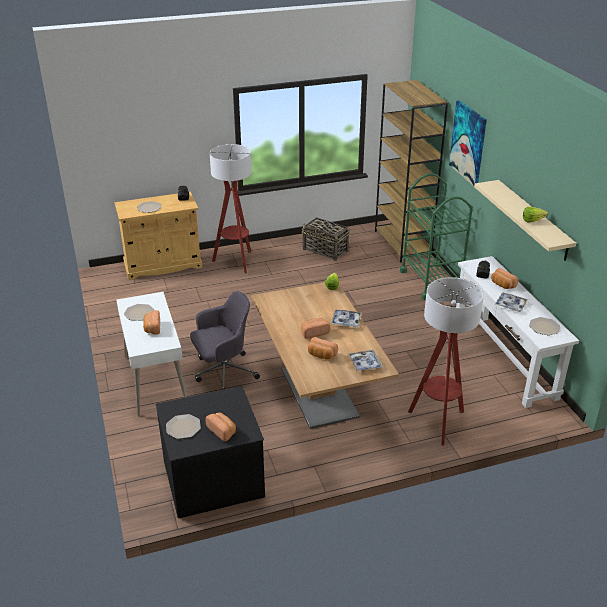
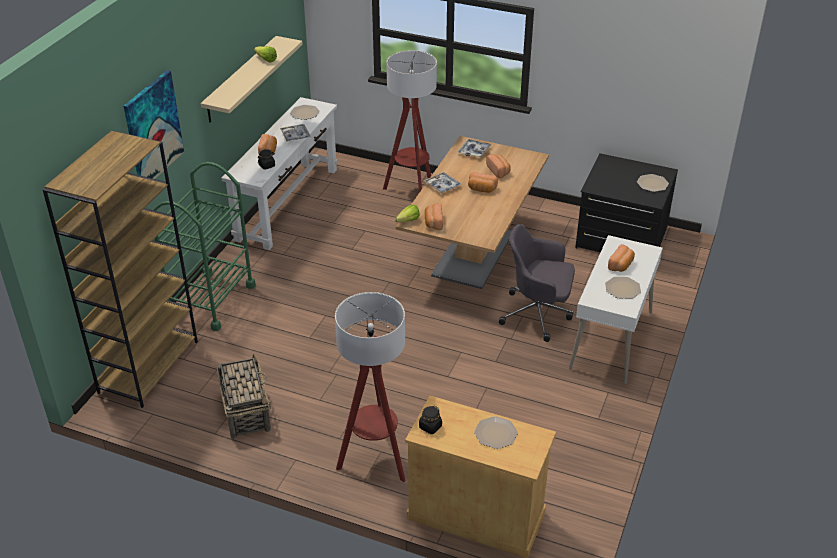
camera: 140 degrees left, 5 degrees up
(222, 431) = (625, 169): bread -> bread (433, 223)

